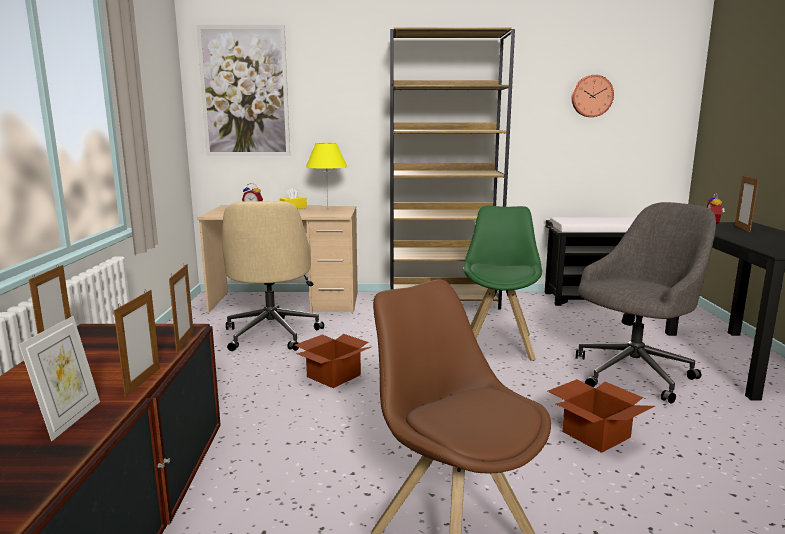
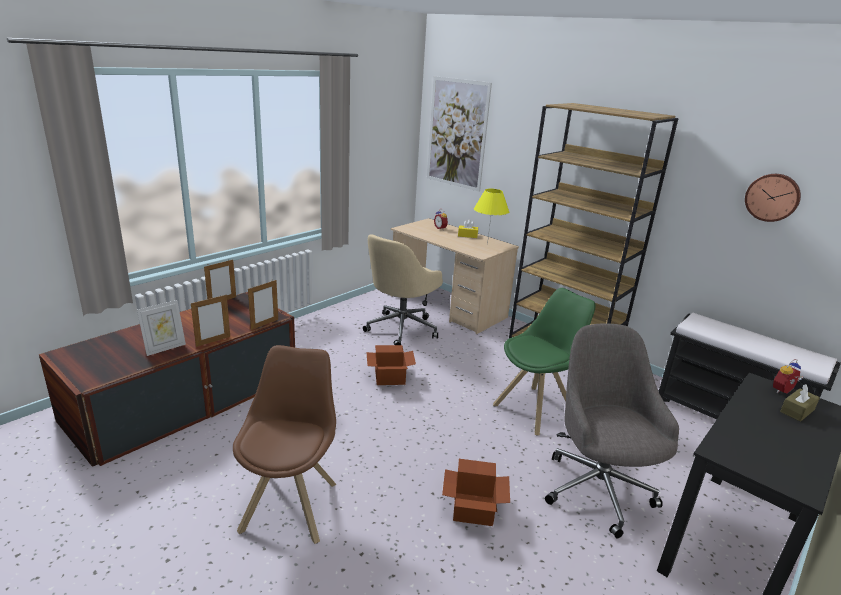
camera: 40 degrees right, 10 degrees up
(633, 374) = (596, 490): grey office chair -> grey office chair turned 105 degrees counterclockwise
(742, 228) = (797, 411): picture frame -> brown tissue box

